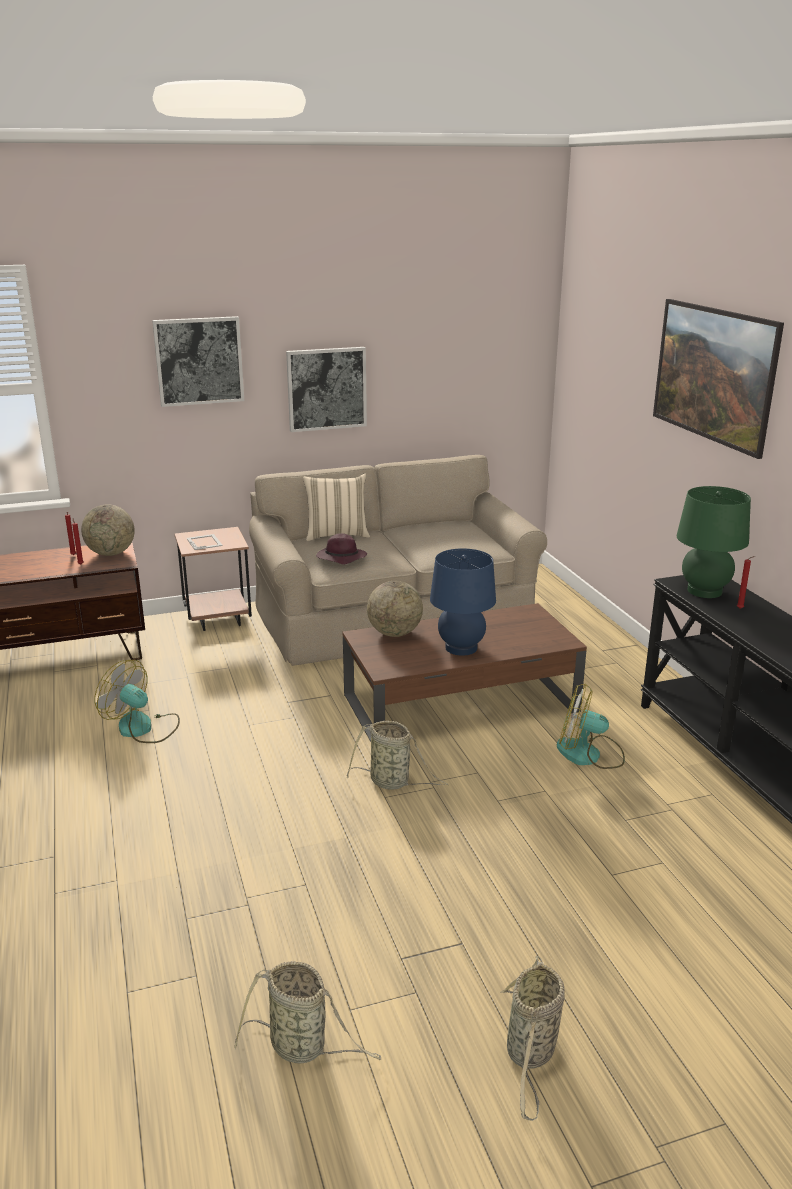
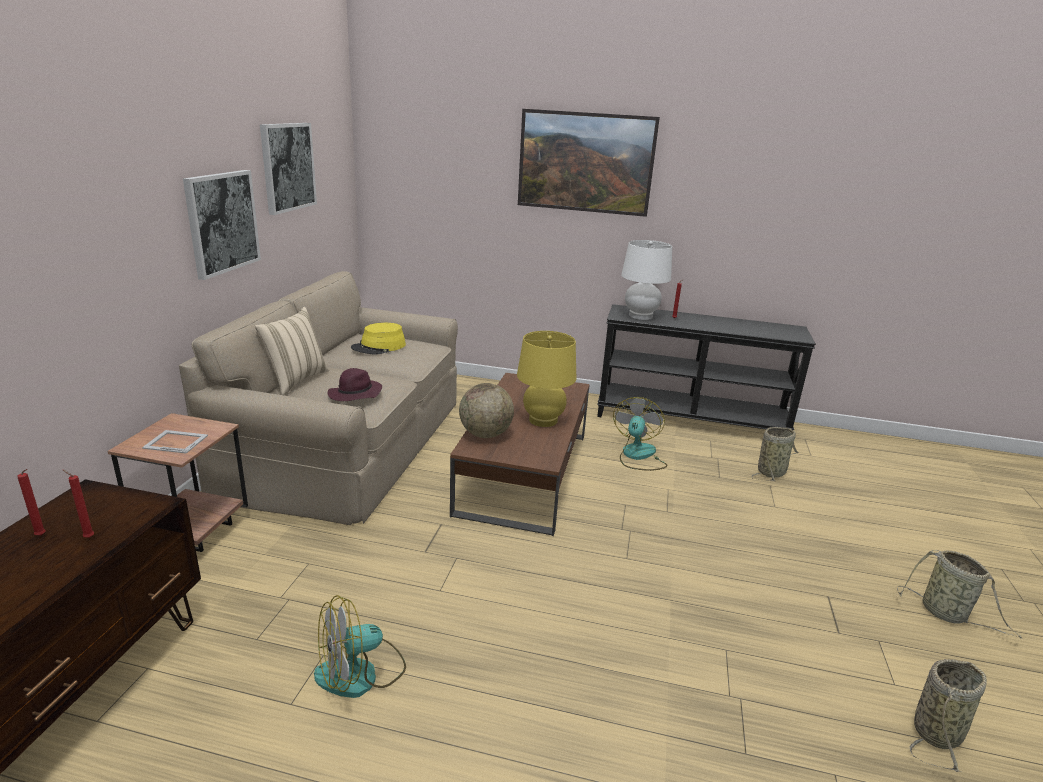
camera: 60 degrees left, 0 degrees up
(111, 553) = (100, 504): globe -> none
(199, 361) = (95, 198): picture -> picture (287, 167)
(392, 782) = (609, 546): basket -> basket (772, 472)
(444, 534) = (379, 347): none -> yellow hat
(461, 648) = (543, 420): blue table lamp -> yellow table lamp
(589, 754) = (638, 456): fan -> fan turned 150 degrees clockwise
(704, 591) = (640, 316): green table lamp -> white table lamp

